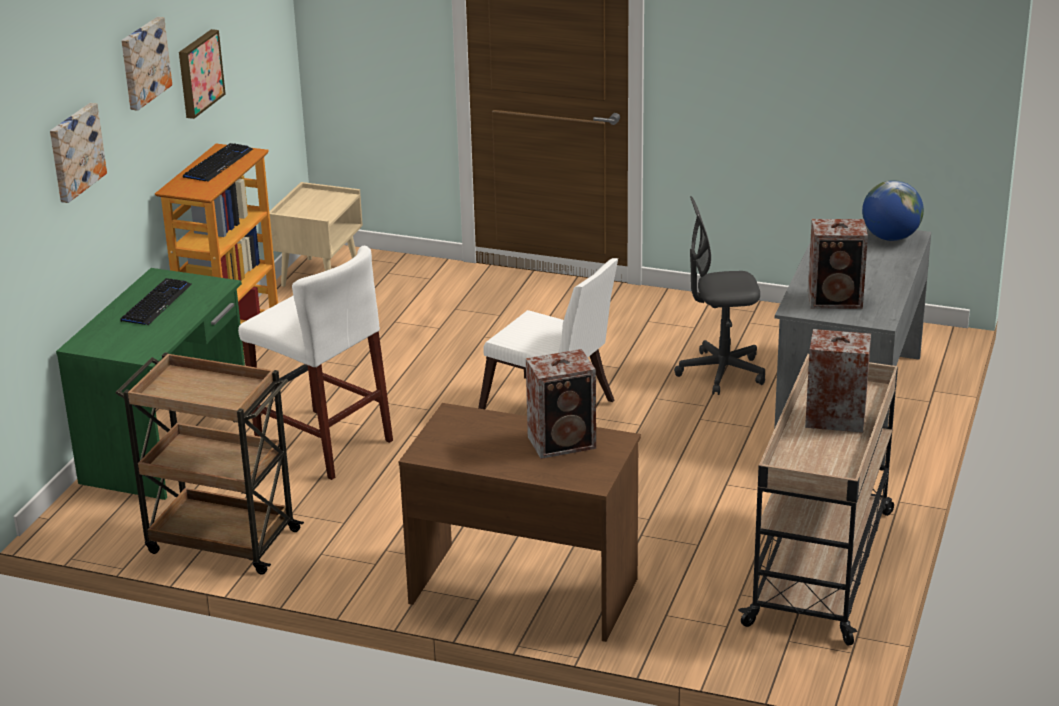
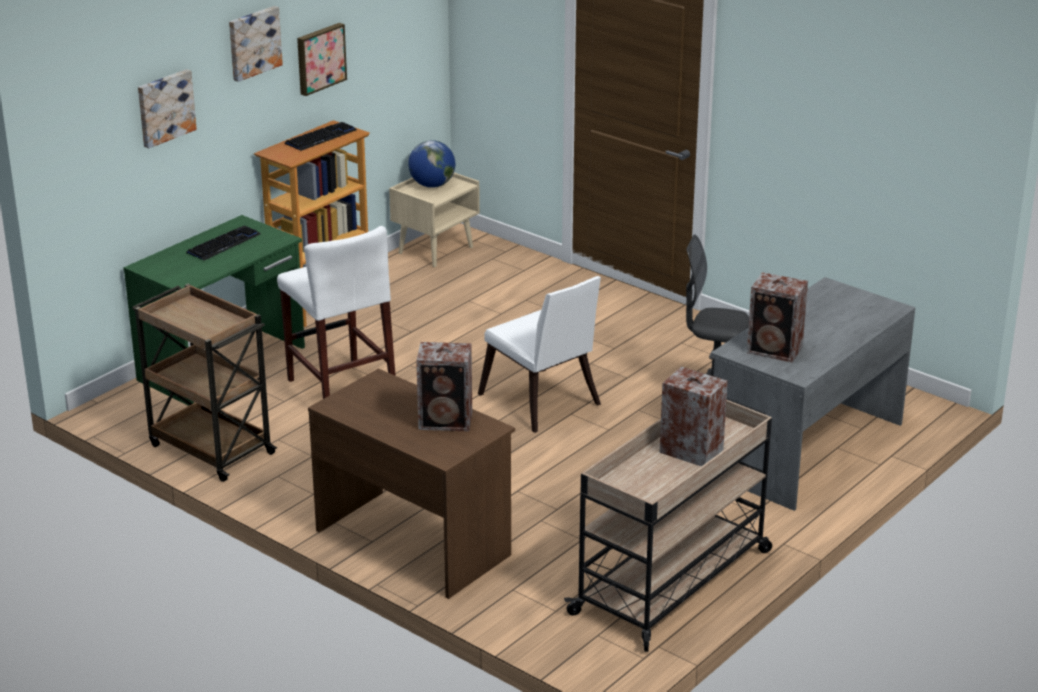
camera: 20 degrees right, 0 degrees up
(890, 237) = (872, 305): globe -> globe (432, 185)

